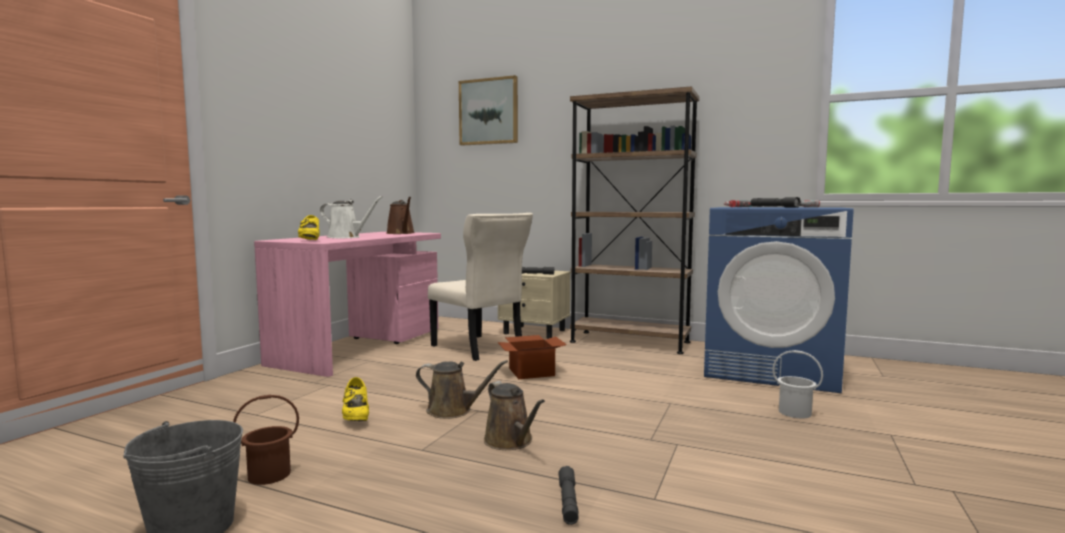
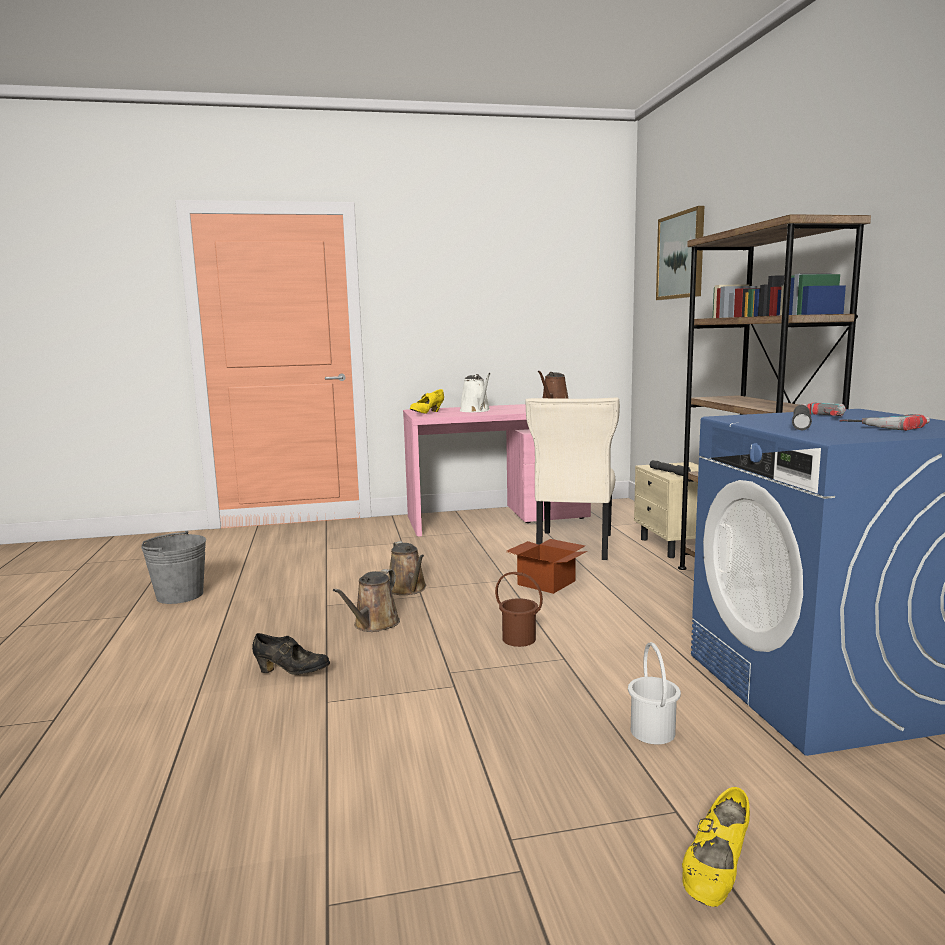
camera: 55 degrees right, 5 degrees up
(269, 474) = (249, 585): brown bucket -> brown bucket (519, 639)
(356, 417) = (355, 570): yellow shoe -> yellow shoe (716, 873)
(568, 501) = (291, 672): grey flashlight -> black shoe

